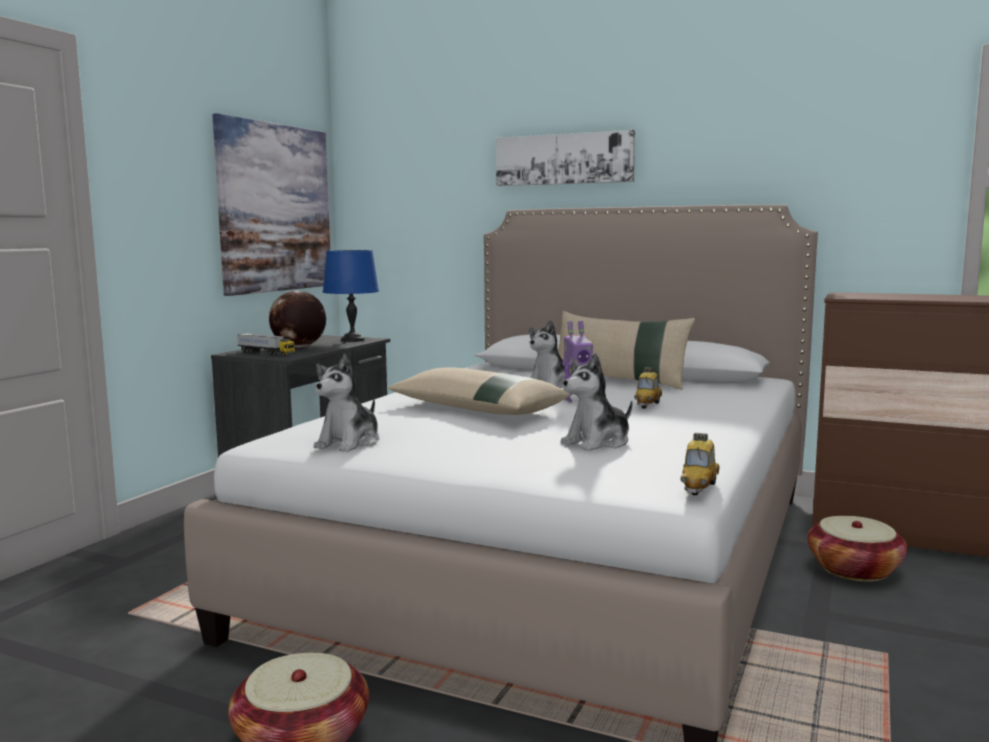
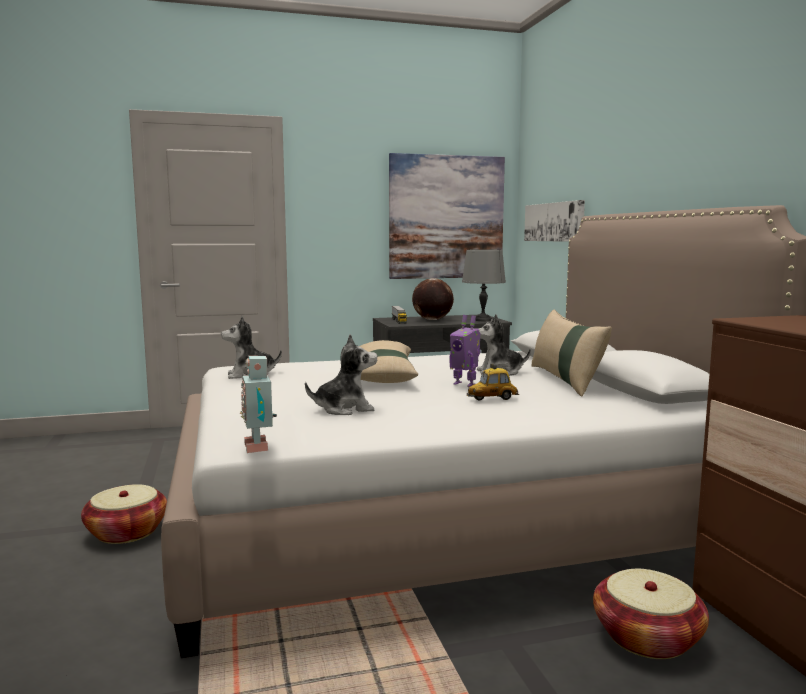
camera: 50 degrees right, 0 degrees up
(353, 340) = (483, 320): blue table lamp -> grey table lamp
(564, 159) = (632, 166): picture -> picture (554, 222)
(598, 442) = (344, 409): plush toy -> plush toy turned 150 degrees clockwise
(698, 488) = (259, 447): toy car -> toy robot

